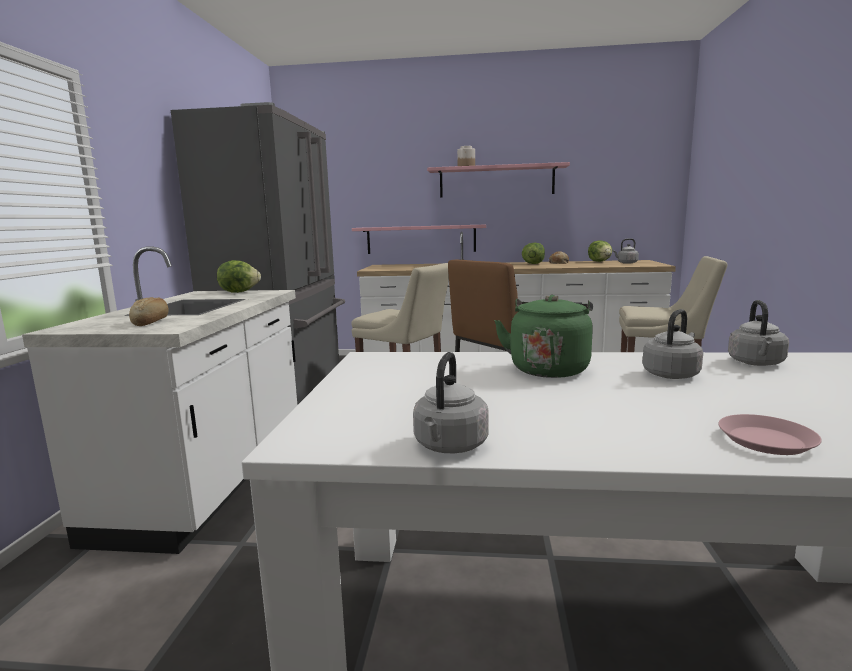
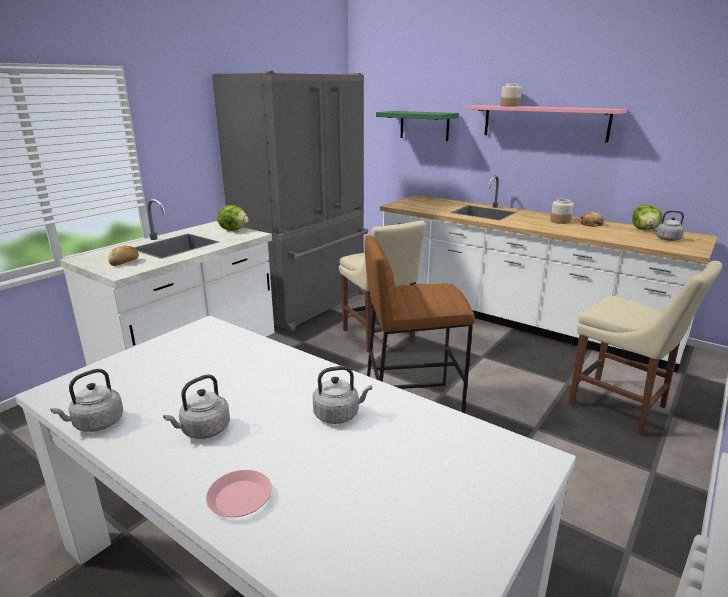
camera: 30 degrees right, 10 degrees up
(374, 193) = (424, 125): none -> green shelf
(421, 239) = (462, 176): pink shelf -> none
(533, 264) = (560, 221): lettuce -> jar
(549, 368) = (277, 376): green kettle -> none
(756, 363) = (431, 428): grey kettle -> grey kettle (203, 430)

